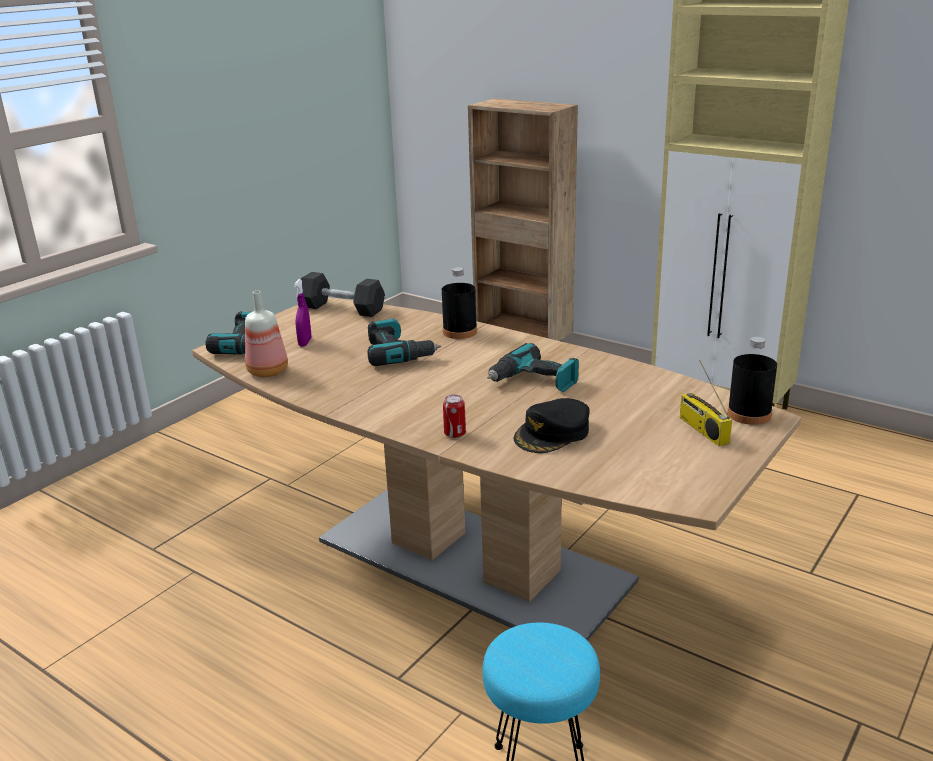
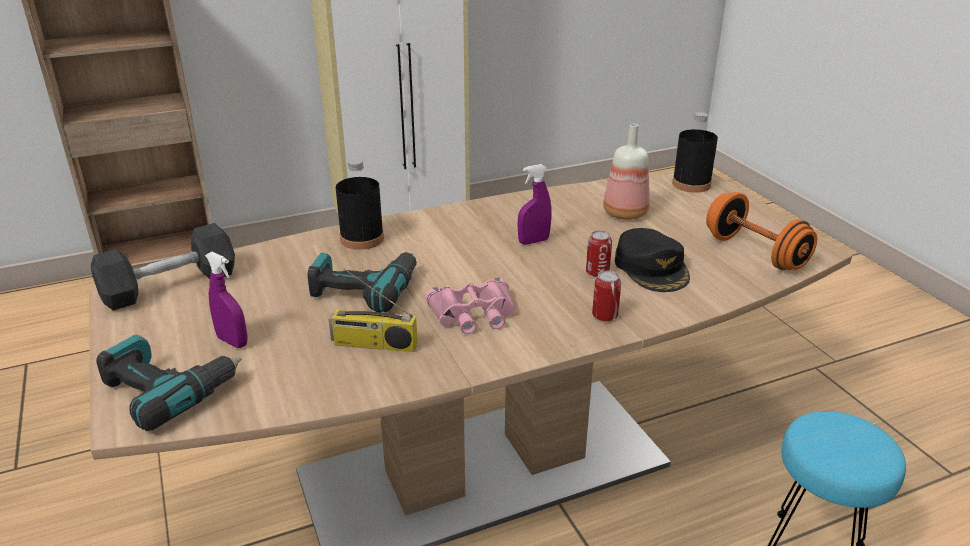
camera: 60 degrees left, 5 degrees up
(269, 371) = (282, 394): bottle -> bottle (624, 213)
(406, 392) = (474, 314): none -> pink binoculars
(516, 415) = (597, 272): none -> can
(534, 381) = (533, 241): power drill -> purple spray bottle
(645, 471) = (755, 253): none -> orange dumbbell
(702, 429) = (701, 208): radio -> radio (373, 344)

